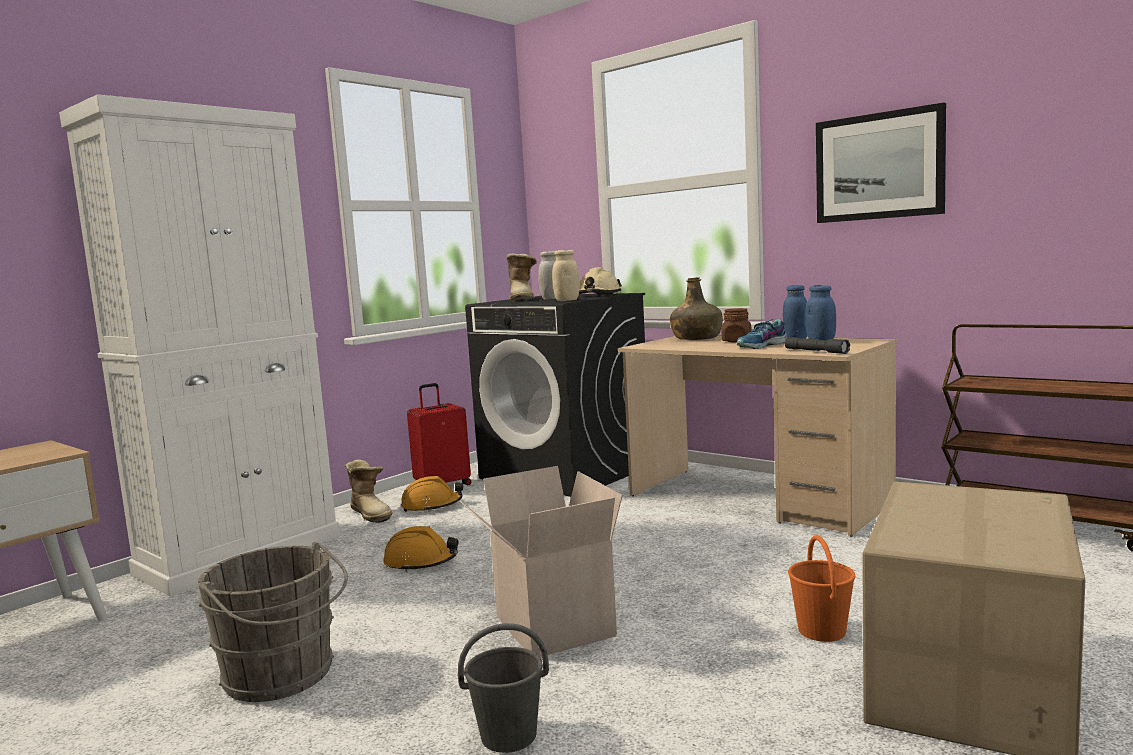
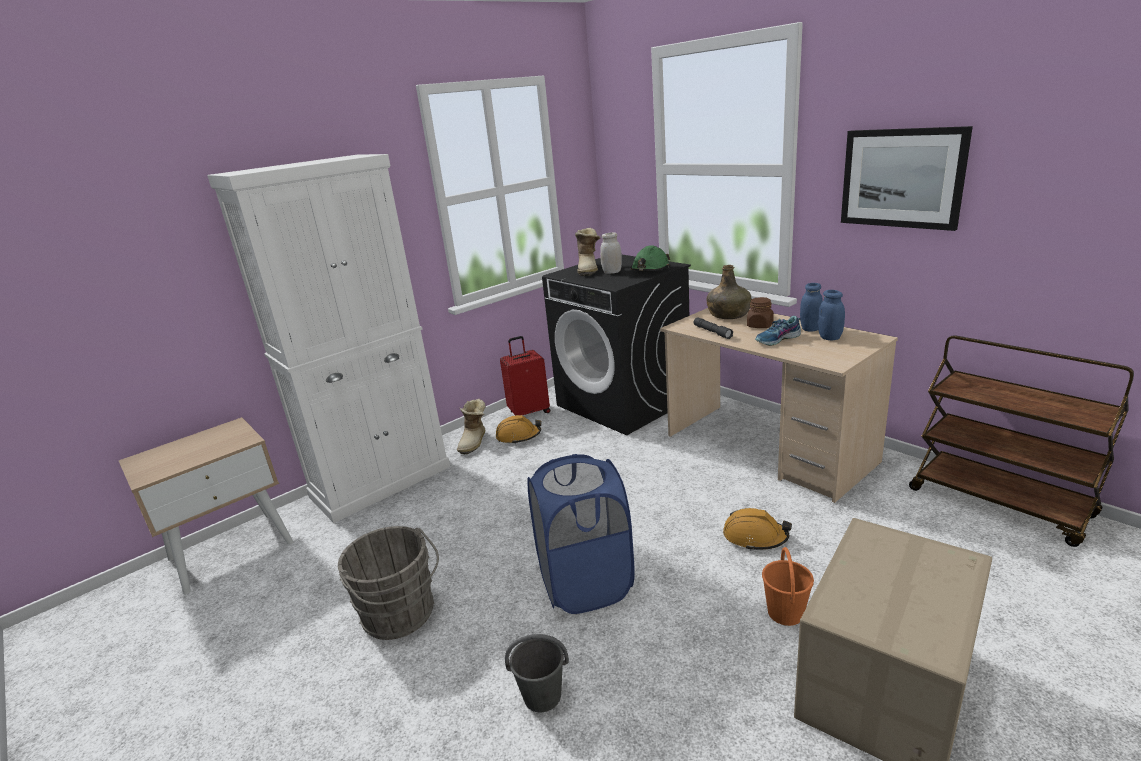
camera: 10 degrees right, 15 degrees up
(372, 514) = (474, 442): boot -> boot turned 45 degrees clockwise
(420, 562) = (503, 503): orange hard hat -> orange hard hat (755, 537)
(550, 626) = (586, 584): cardboard box -> blue laundry basket
(567, 300) = (621, 281): beige jar -> none
(598, 296) = (650, 269): beige hard hat -> green hard hat
(816, 351) = (819, 359): grey flashlight -> grey flashlight (712, 332)

